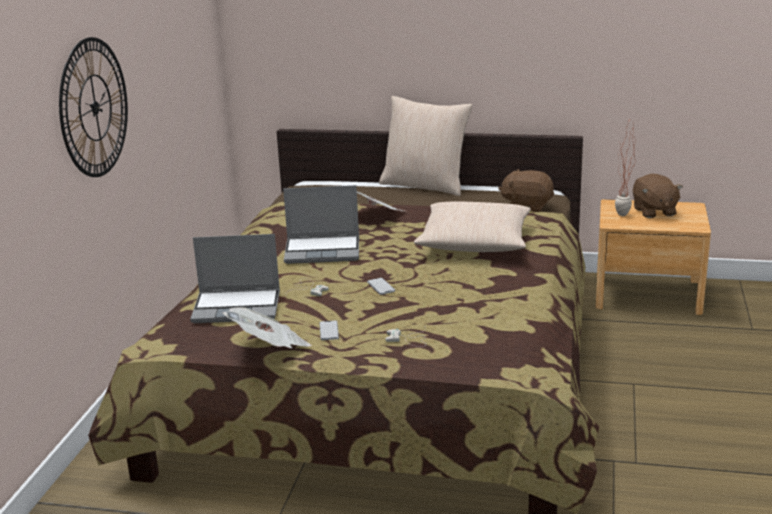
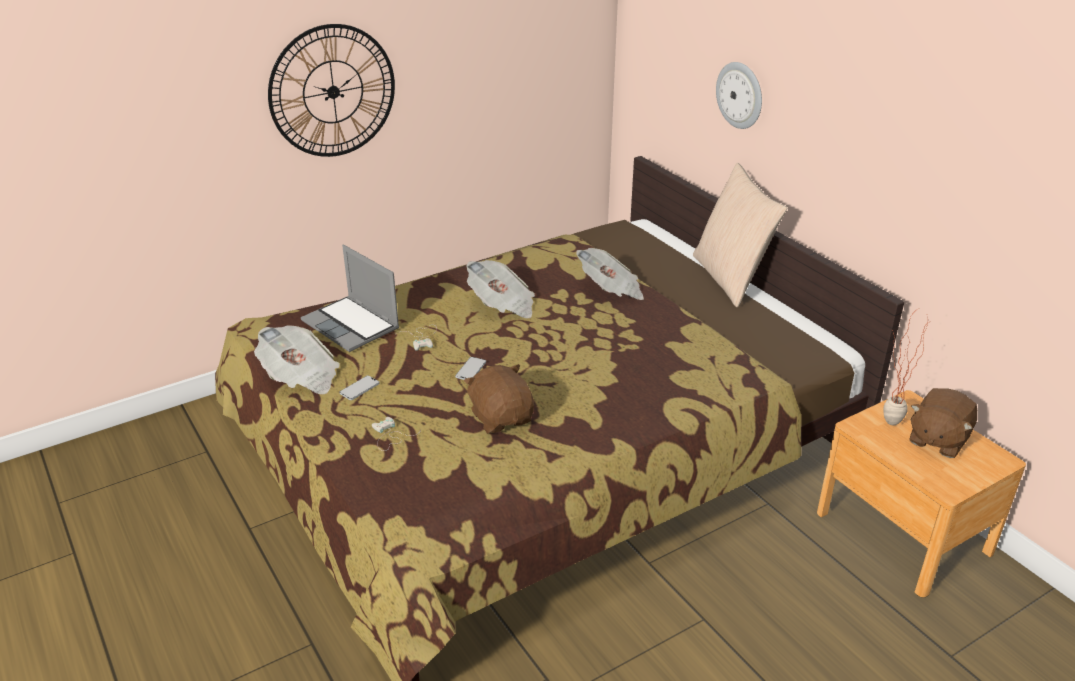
camera: 45 degrees right, 10 degrees up
(323, 251) = (502, 305): laptop -> newspaper
(385, 39) = (740, 95): none -> wall clock
(475, 242) = (632, 369): beige pillow -> none
(527, 206) = (774, 356): brown plush toy -> brown plush toy (501, 418)

